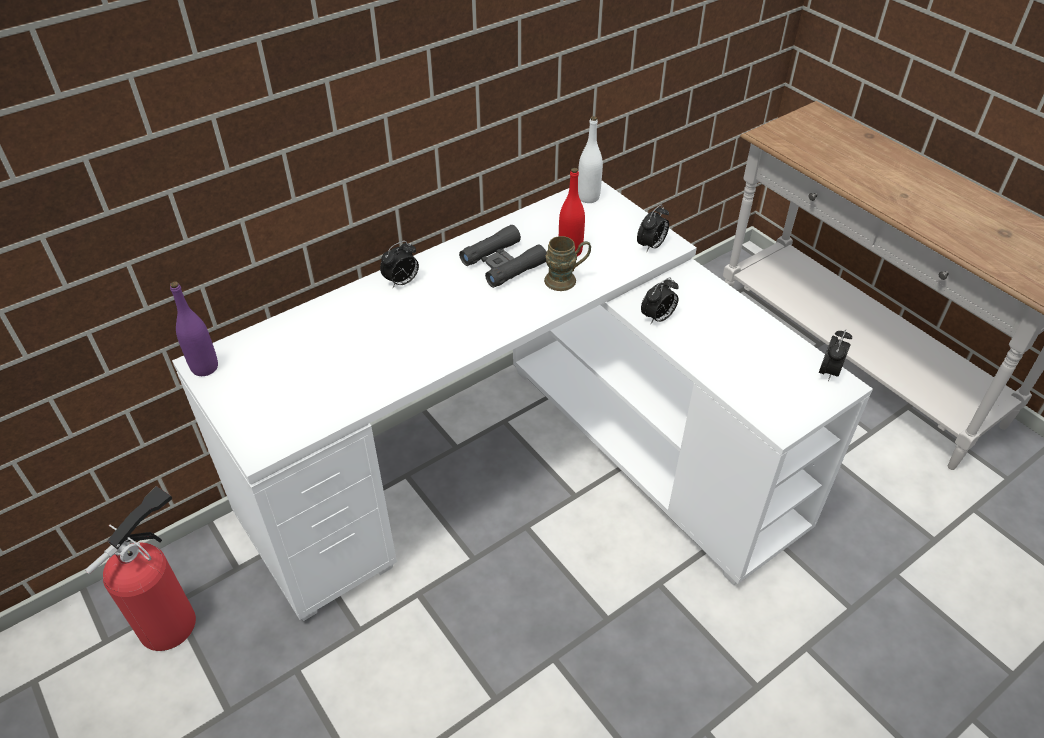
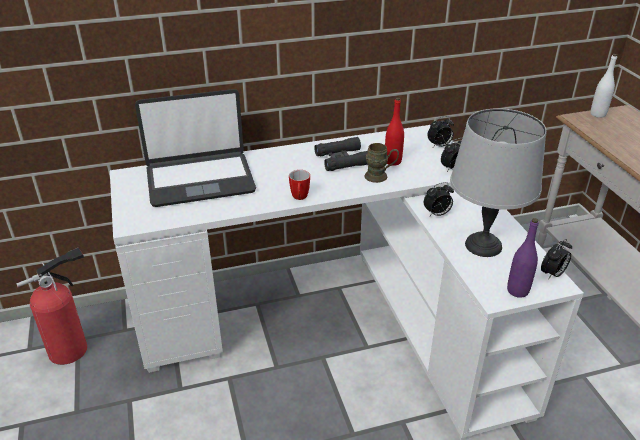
camera: 20 degrees right, 10 degrees down
(205, 367) = (125, 177): purple bottle -> purple bottle (517, 291)
(320, 344) = (200, 180): none -> laptop
(402, 282) = (270, 157): alarm clock -> alarm clock (439, 146)
(478, 341) = (299, 198): none -> mug
(588, 197) = (423, 134): white bottle -> white bottle (598, 114)
(734, 350) = (483, 245): none -> grey table lamp

